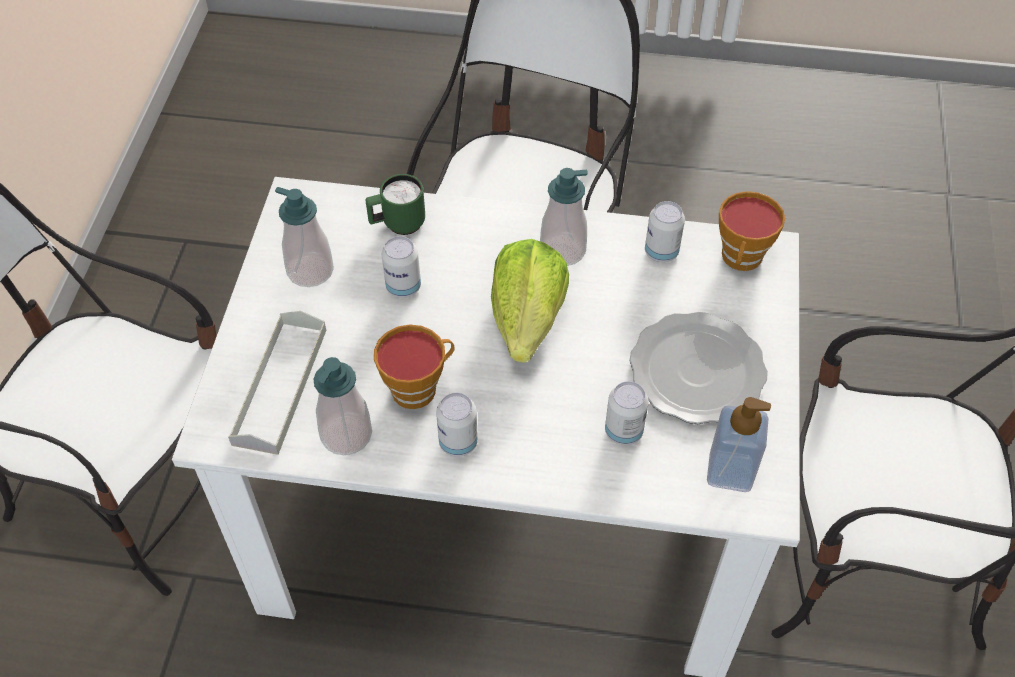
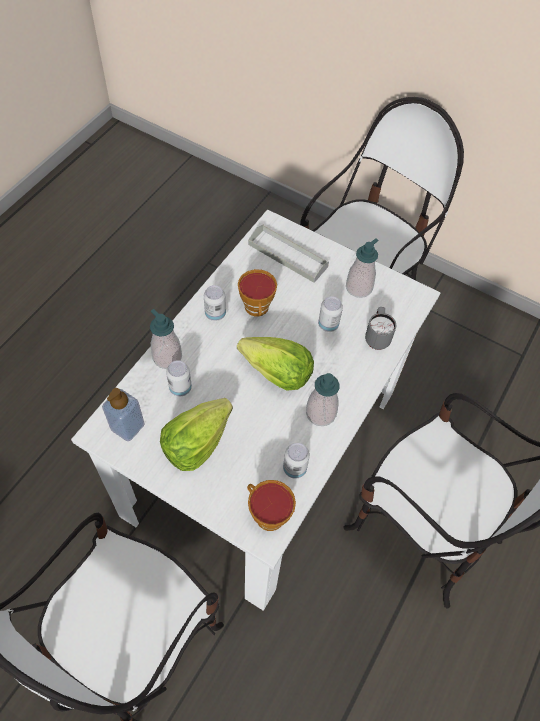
camera: 110 degrees right, 5 degrees up
(346, 434) = (245, 272): soap dispenser -> soap dispenser (167, 357)
(397, 225) = (377, 337): green mug -> grey mug
(698, 372) = (196, 443): plate -> lettuce

